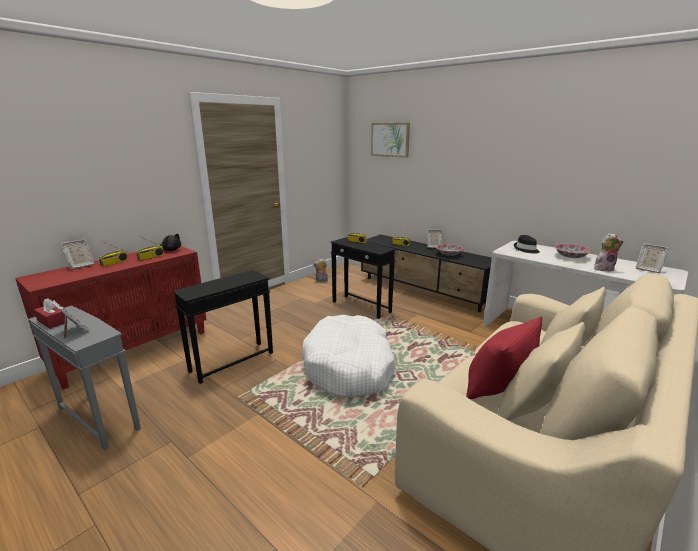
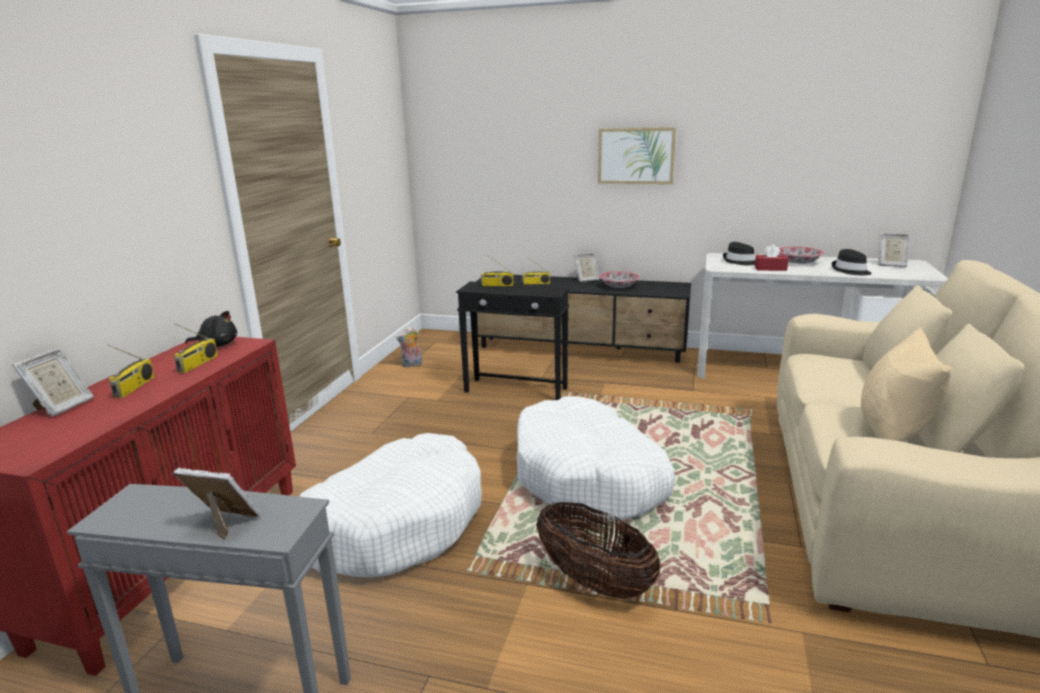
camera: 25 degrees left, 0 degrees up
(52, 321) = (140, 520): red tissue box -> red tissue box (770, 268)
(231, 361) = (396, 522): black side table -> white dog bed
(291, 425) = (594, 581): none -> basket
(390, 139) = (491, 118): picture -> picture (636, 156)
(498, 387) = (892, 430): red pillow -> beige pillow
(603, 269) = (850, 271): plush toy -> black hat

